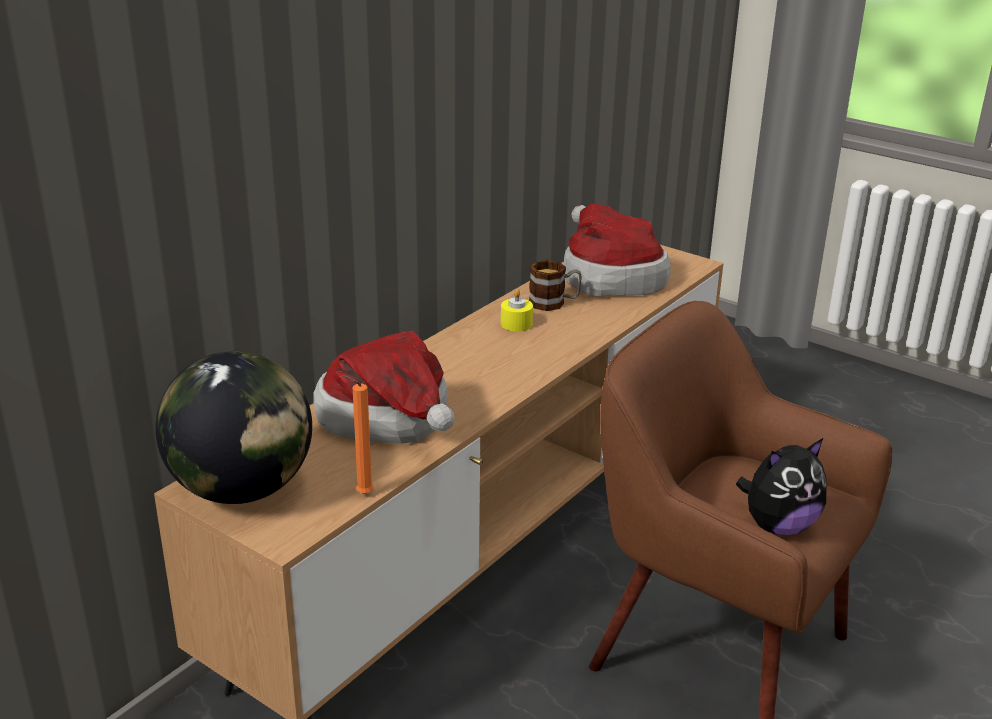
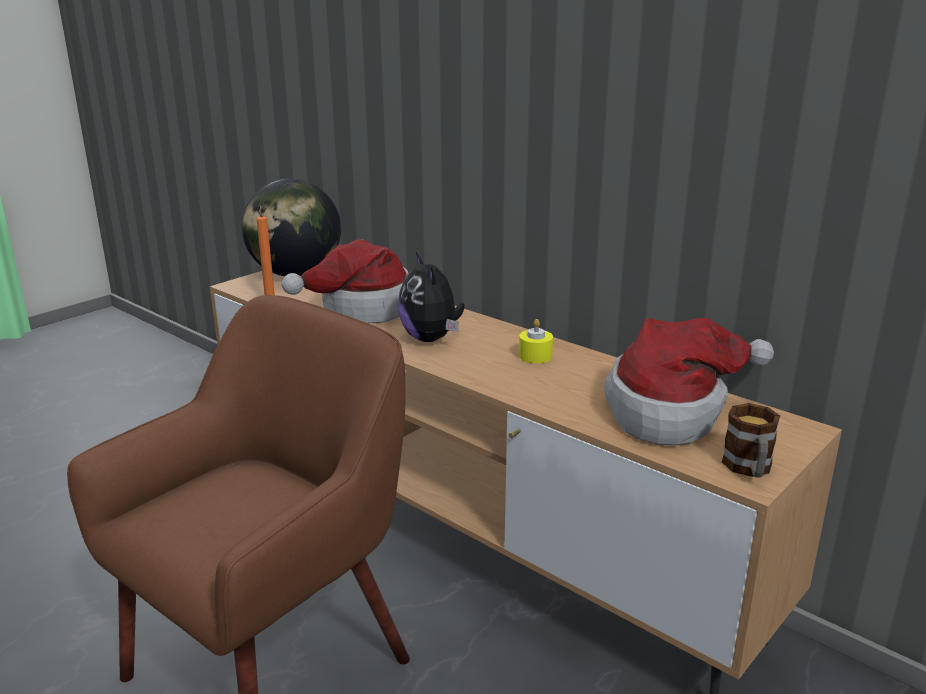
camera: 95 degrees right, 5 degrees down
(554, 303) = (589, 376): mug -> mug (749, 469)
(778, 526) = (192, 518): plush toy -> plush toy (431, 338)

